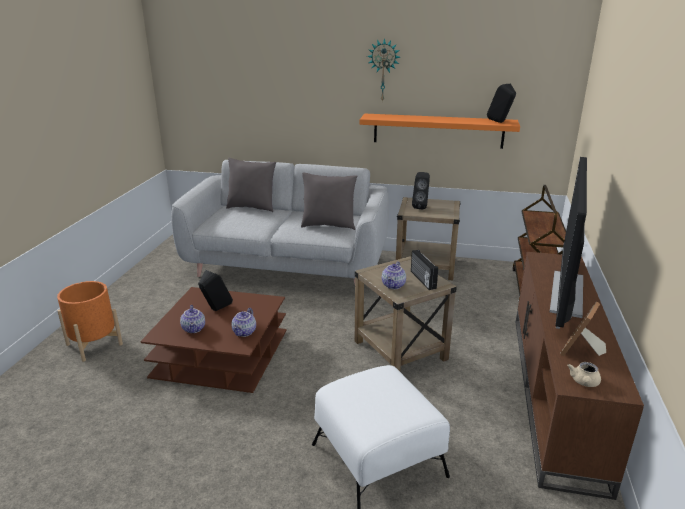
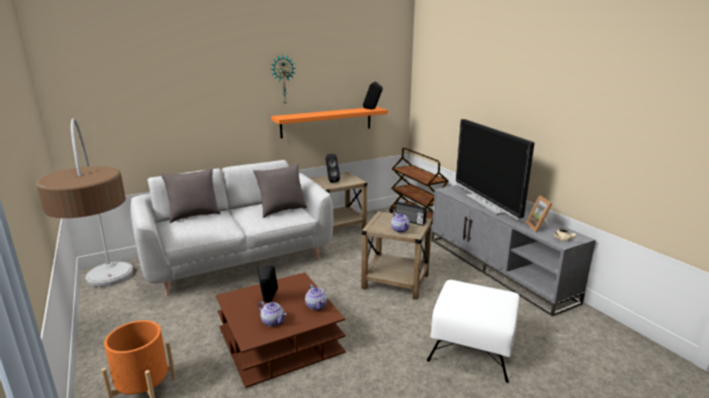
camera: 40 degrees left, 5 degrees down
(157, 269) = (112, 305): none -> floor lamp
(556, 393) = (498, 268): brown tv stand -> grey tv stand

